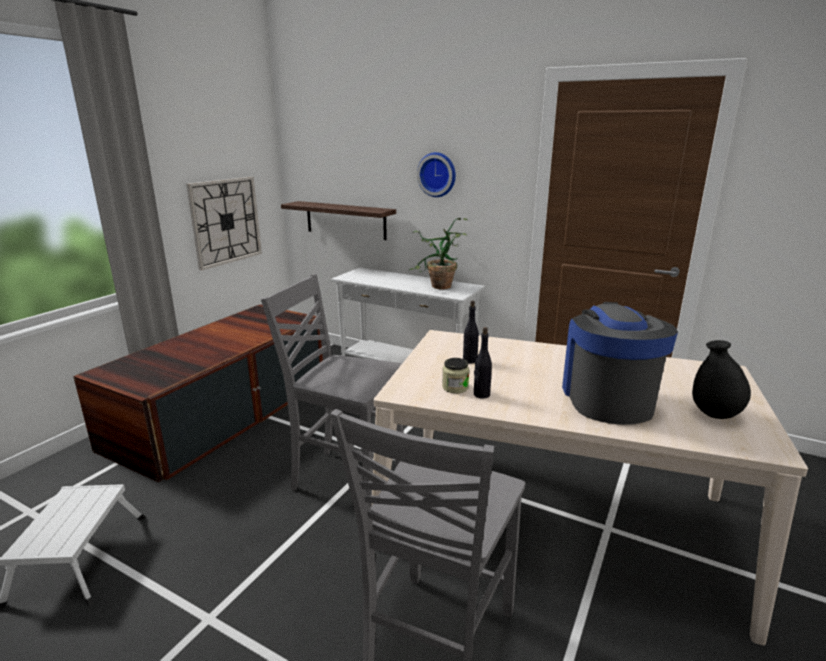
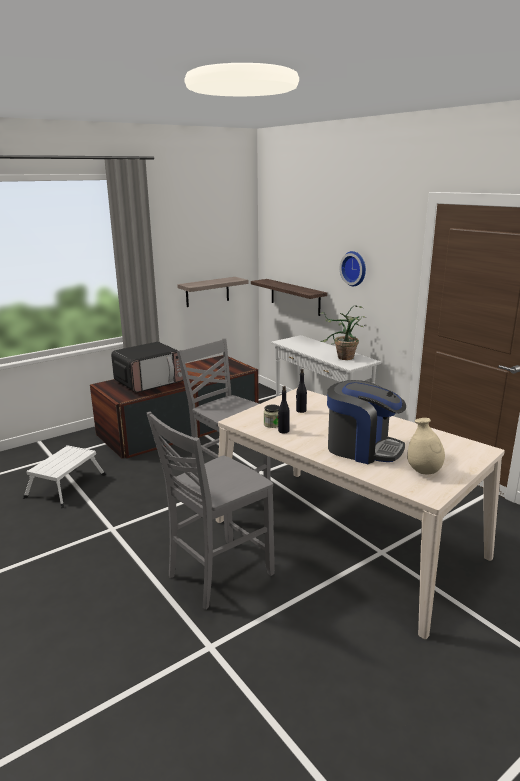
camera: 25 degrees right, 0 degrees up
(176, 356) = (149, 382): none -> microwave
(226, 221) = (207, 292): wall clock -> shelf
(607, 398) = (362, 448): coffee machine -> coffee machine turned 90 degrees clockwise
(715, 415) = (424, 471): black vase -> beige vase

